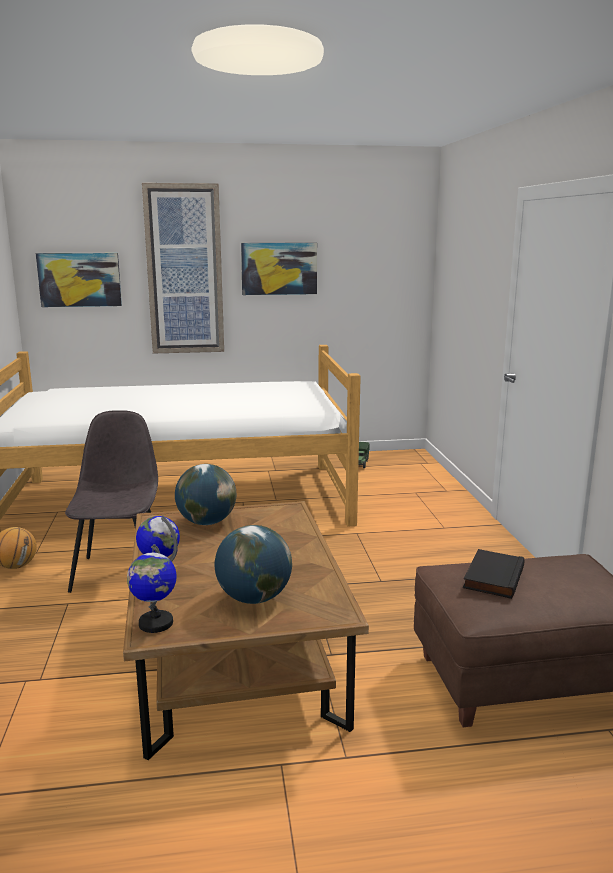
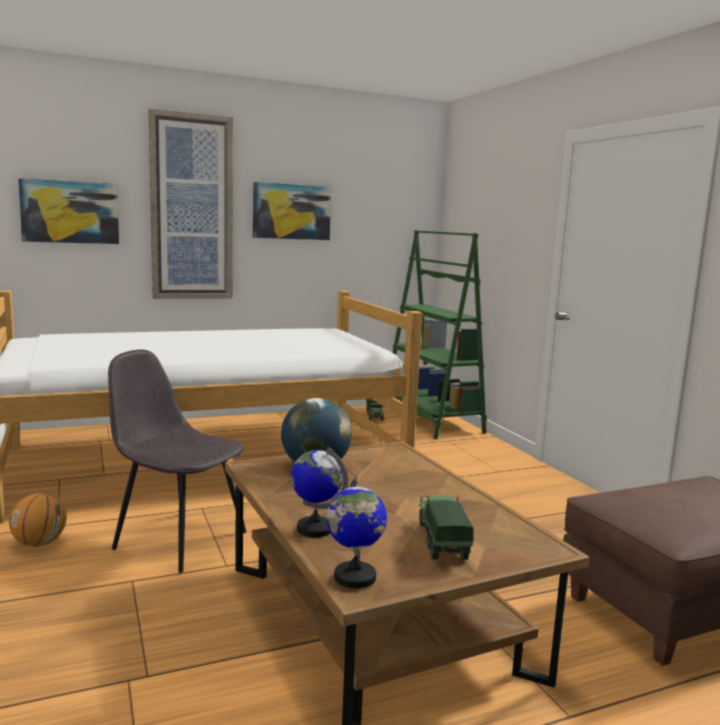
camera: 15 degrees left, 5 degrees down
(120, 572) = (178, 539): grey chair -> grey chair turned 45 degrees counterclockwise
(254, 598) = (441, 540): globe -> toy truck
(414, 469) = (431, 419): none -> green bookcase
(492, 577) = (656, 500): black book -> none

